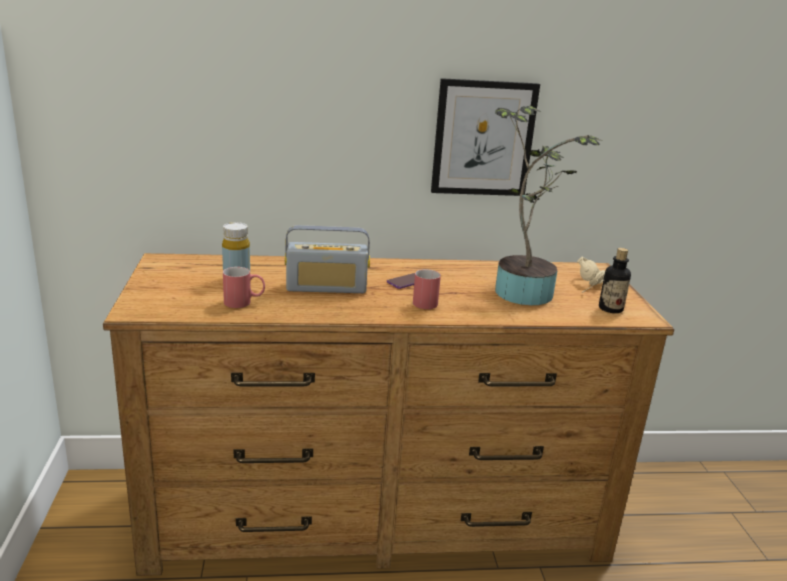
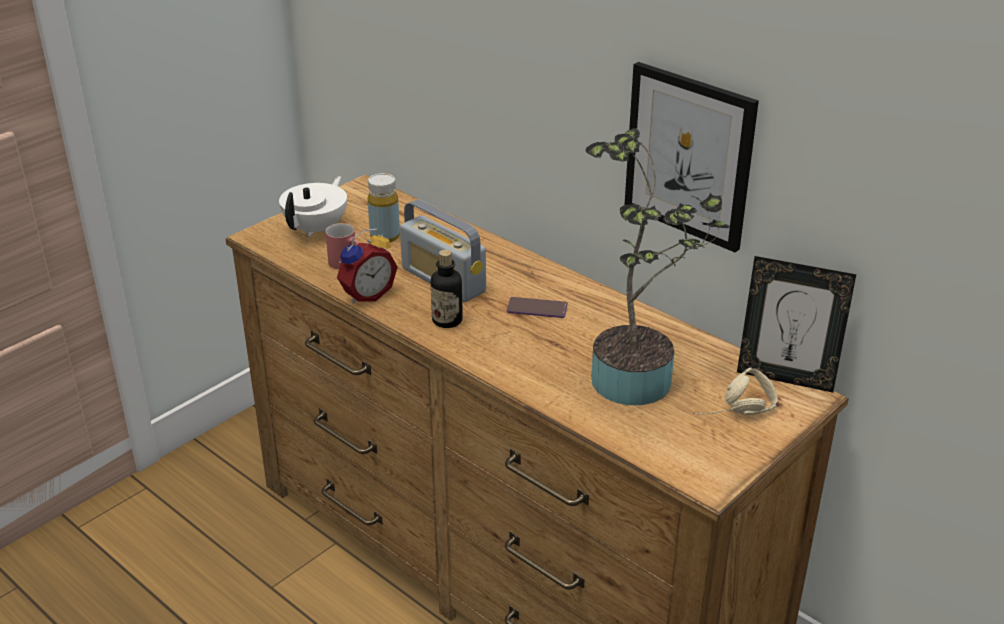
camera: 50 degrees right, 10 degrees up
(175, 292) = (317, 229): none -> white teapot
(294, 313) = (366, 294): none -> alarm clock
(428, 301) = (506, 340): red mug -> none
(575, 265) = (785, 377): none -> picture frame
(610, 309) = (691, 450): bottle -> bottle (447, 320)

